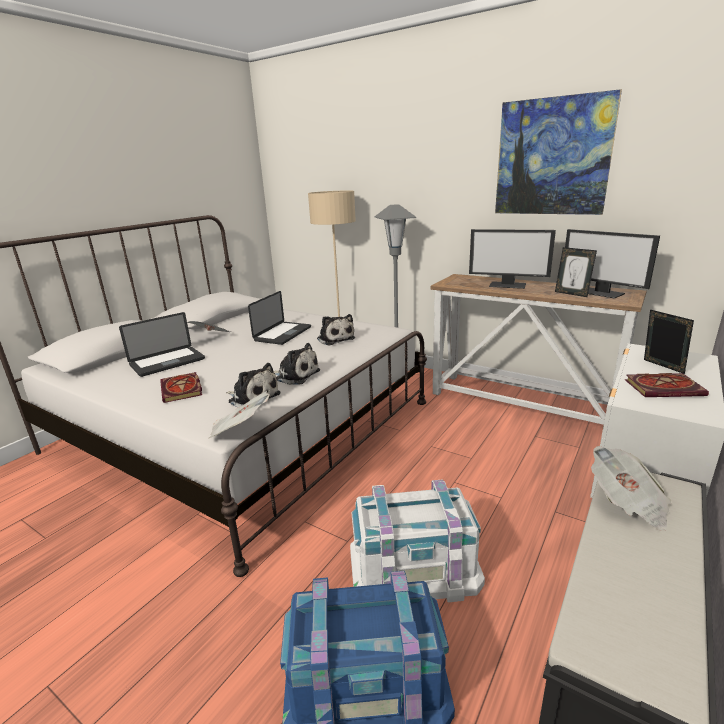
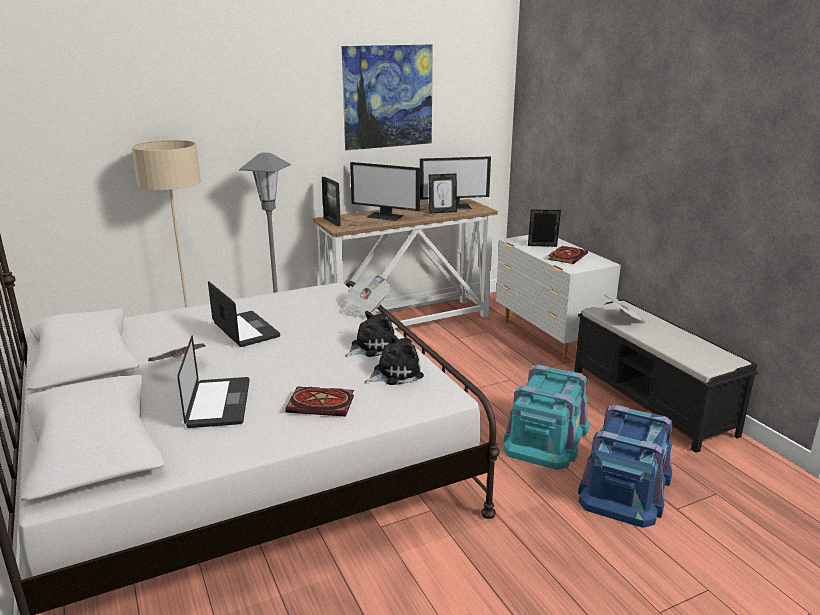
camera: 60 degrees left, 0 degrees up
(240, 430) = (453, 389): newspaper -> newspaper (365, 309)
(335, 338) = (308, 312): plush toy -> none
(414, 567) = (547, 437): white storage box -> turquoise storage box
(455, 279) = (332, 222): none -> picture frame
(508, 285) = (386, 216): monitor -> monitor turned 60 degrees clockwise

